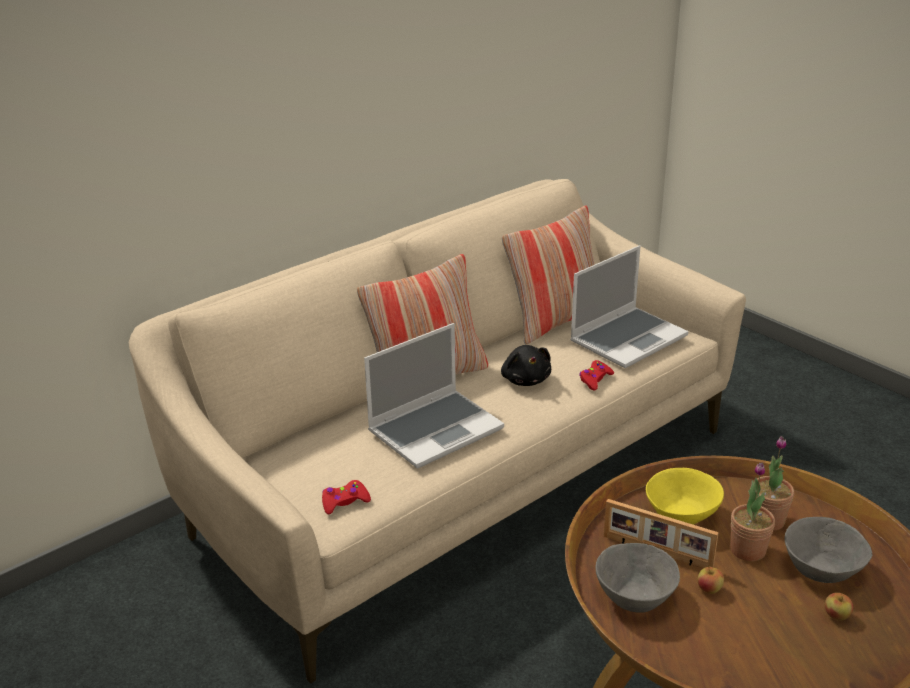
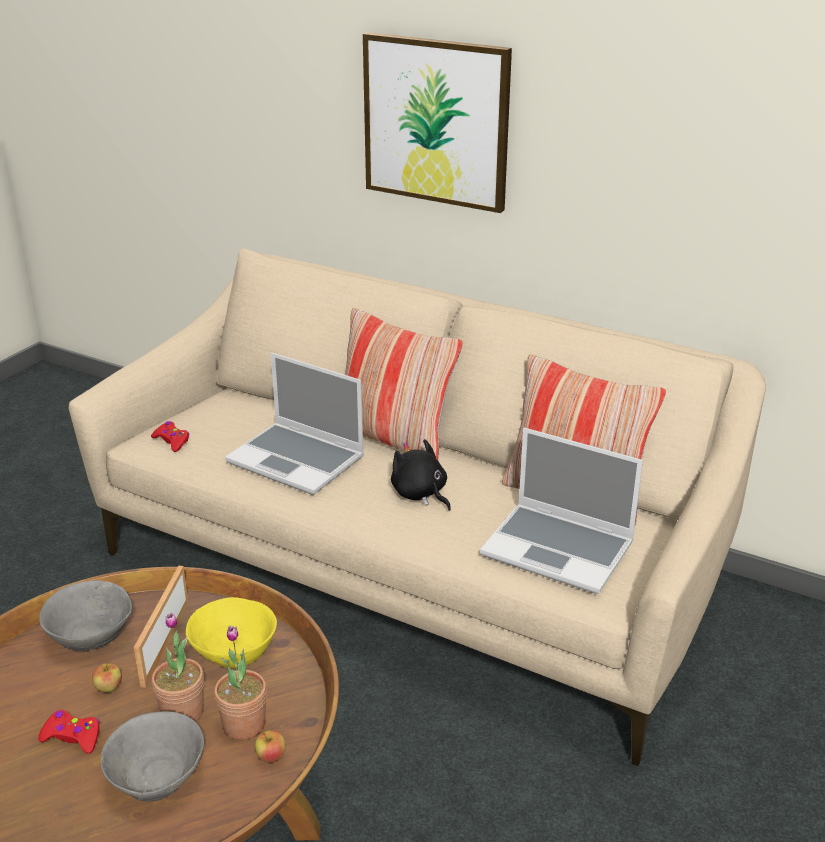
camera: 70 degrees right, 0 degrees up
(301, 96) = (436, 121): none -> picture
(525, 379) = (420, 494): black plush toy -> black plush toy turned 90 degrees clockwise
(595, 379) = (447, 539): red game controller -> red game controller (72, 737)
(836, 616) = (75, 796): apple -> apple (271, 757)

